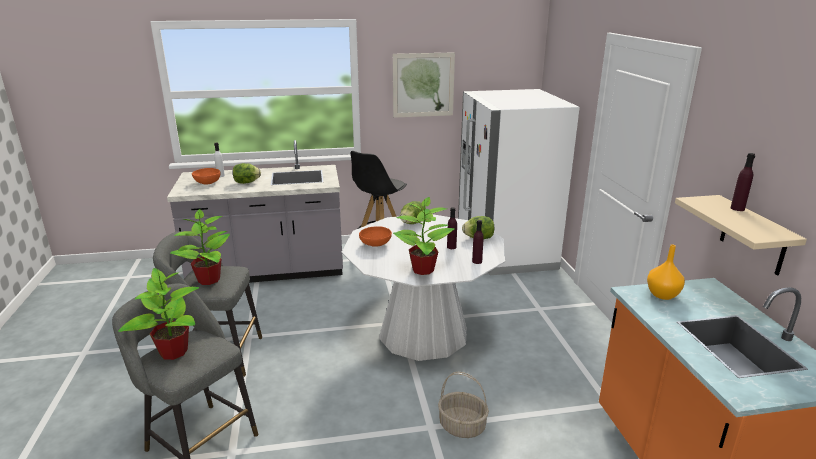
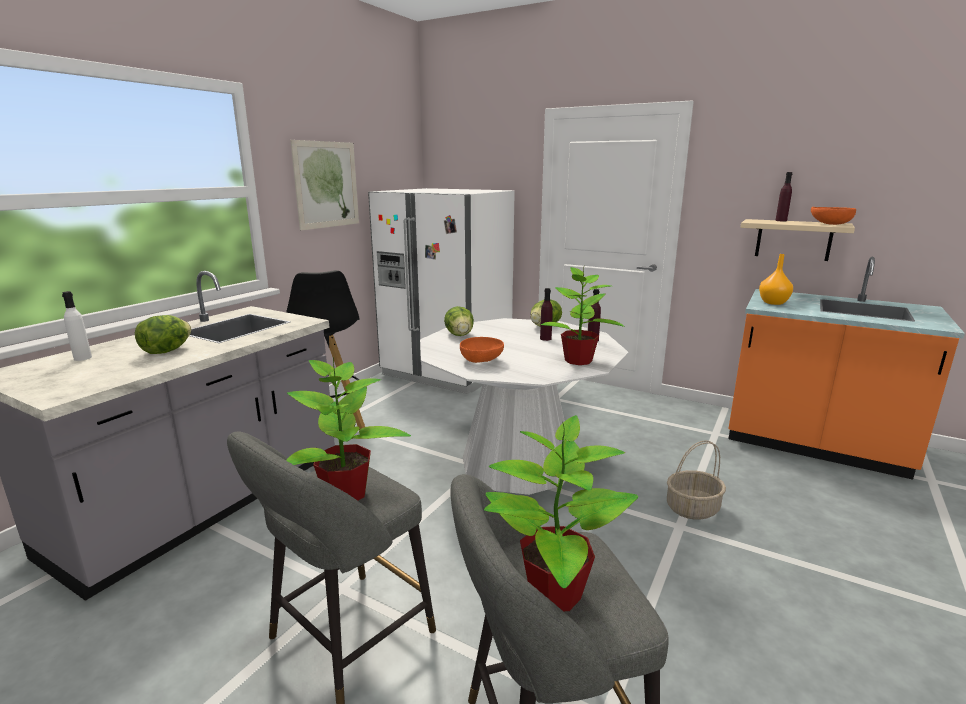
camera: 50 degrees left, 5 degrees down
(207, 182) = (81, 371): orange bowl -> orange bowl (829, 224)

